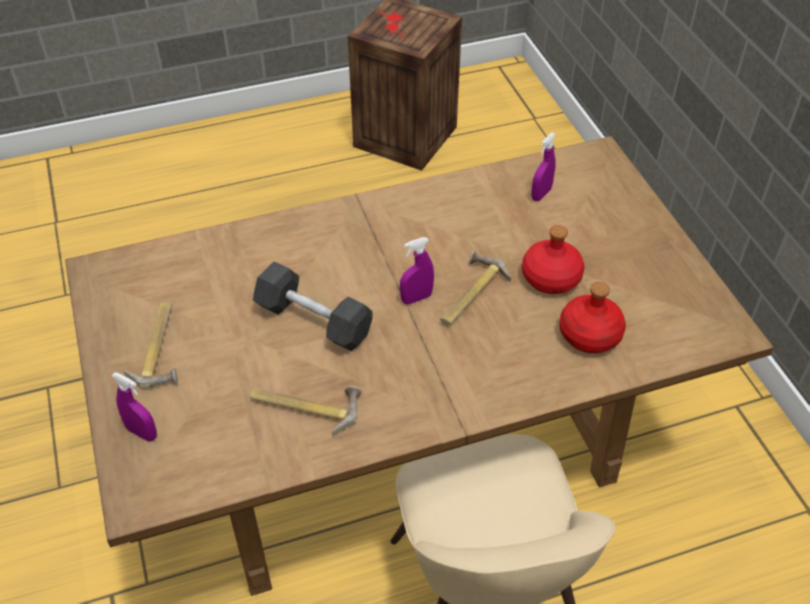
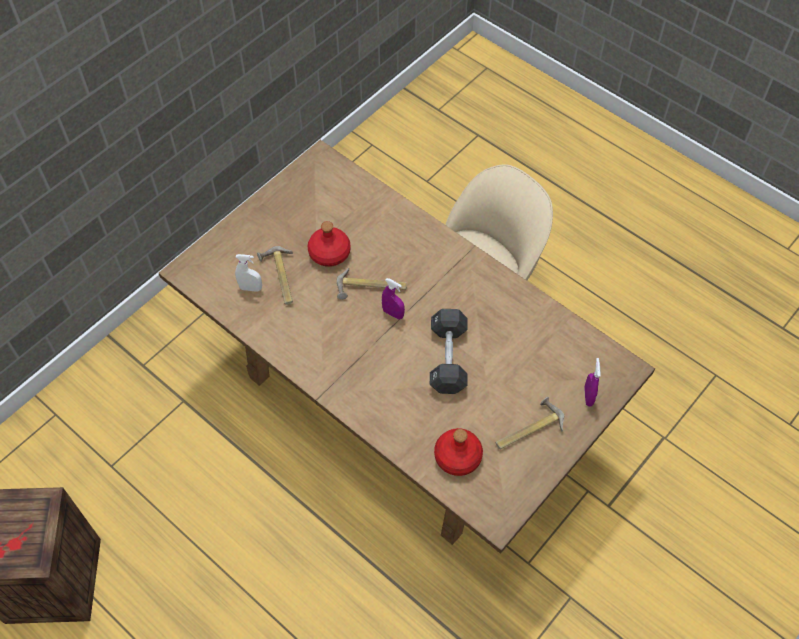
camera: 120 degrees left, 10 degrees up
(306, 405) = (510, 327): hammer -> hammer (279, 278)
(541, 194) = (250, 288): purple spray bottle -> white spray bottle
(590, 334) = (364, 218): red bottle -> red bottle (457, 456)

